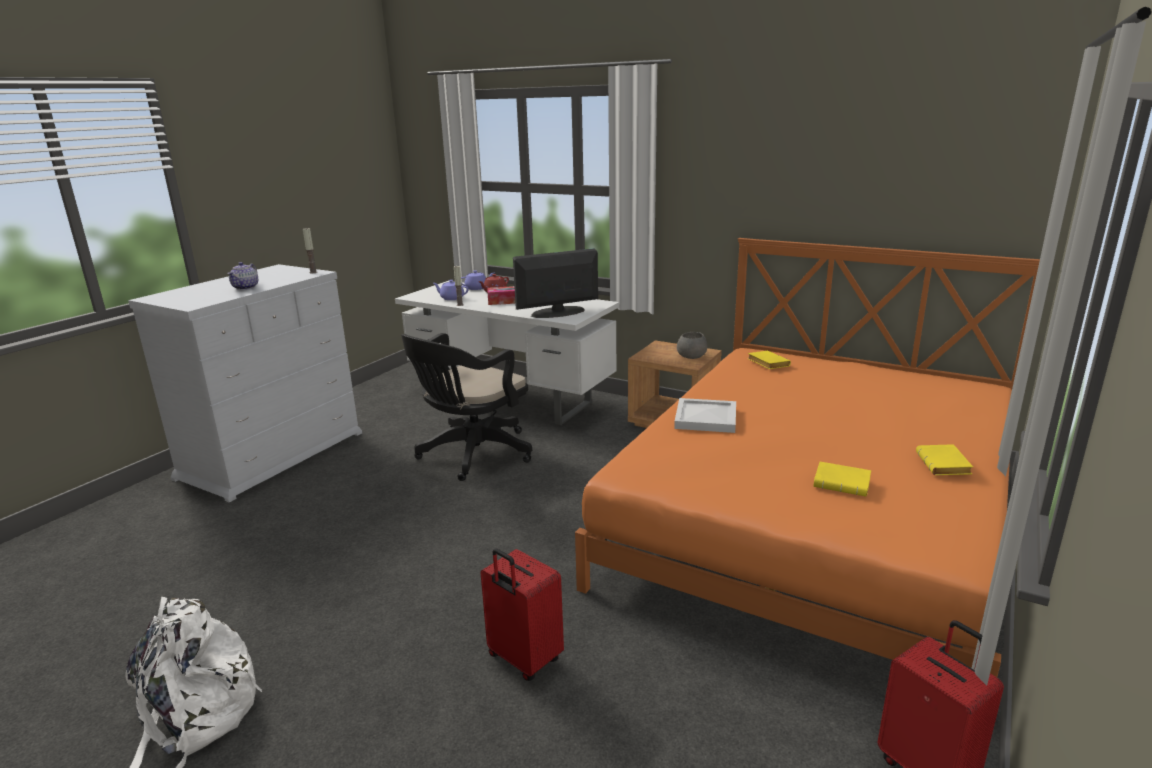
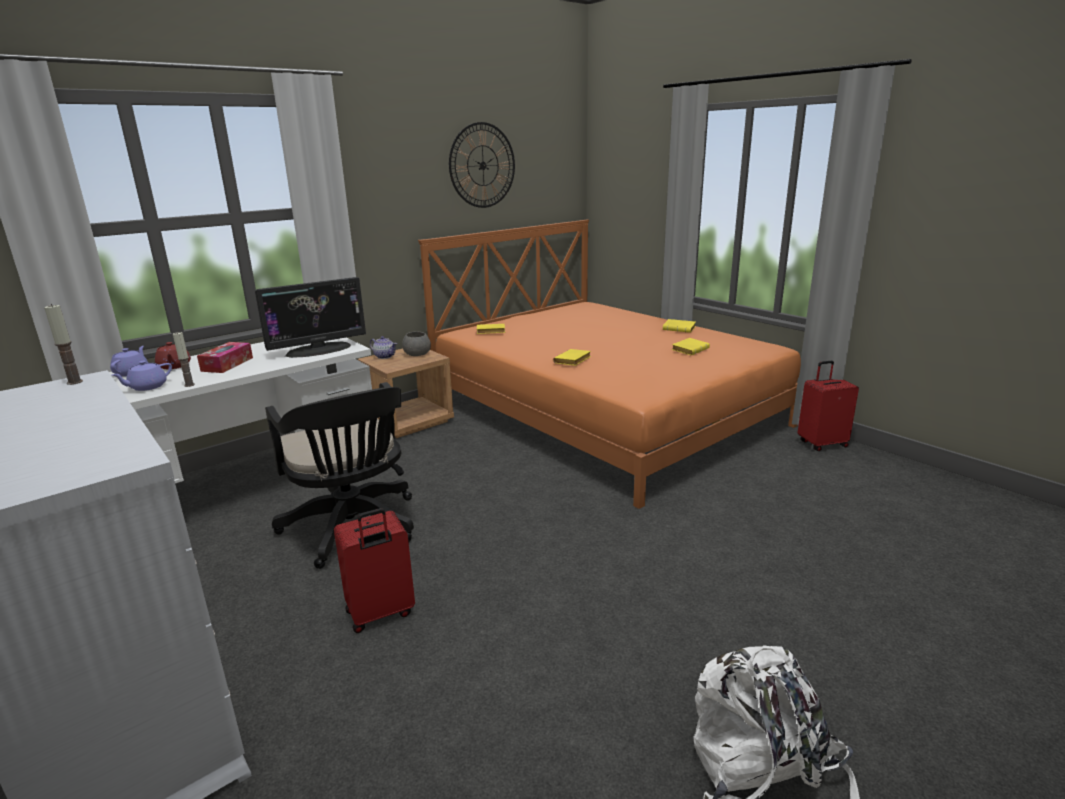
camera: 70 degrees left, 0 degrees up
(246, 287) = (72, 424): teapot -> teapot (384, 356)
(523, 659) = (716, 545): red suitcase -> red suitcase (380, 614)
(558, 313) = (318, 350): monitor -> monitor turned 120 degrees counterclockwise
(704, 418) = (573, 361): white tray -> yellow book
(852, 160) = (482, 165): none -> wall clock

